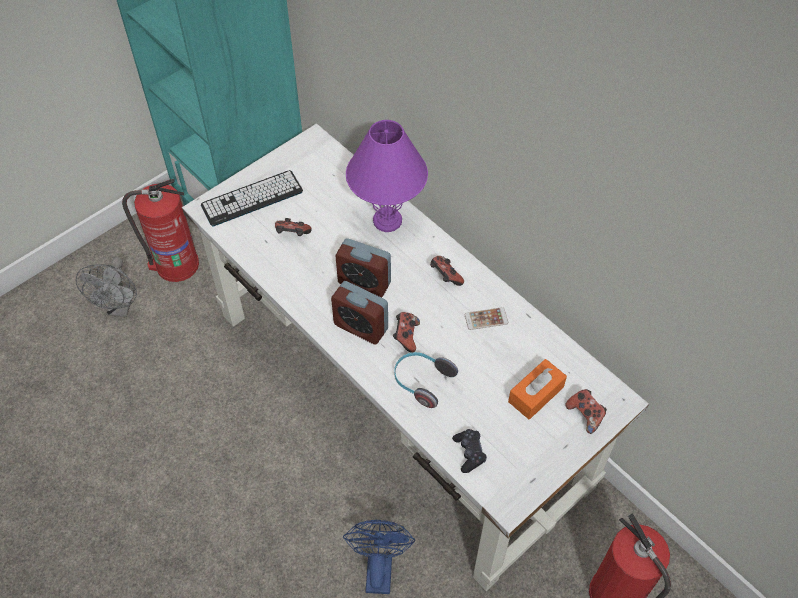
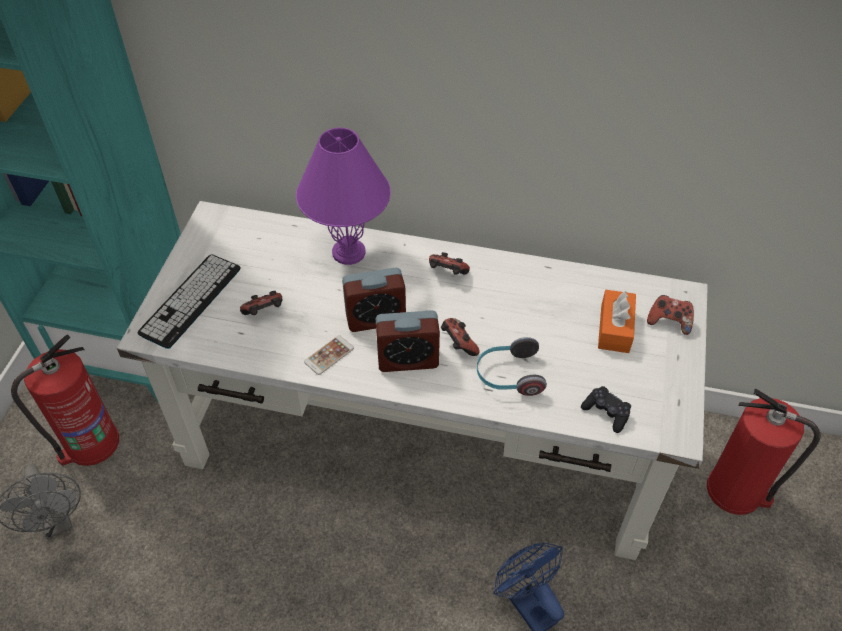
camera: 35 degrees left, 5 degrees down
(486, 319) = (515, 289): phone -> phone (329, 355)

